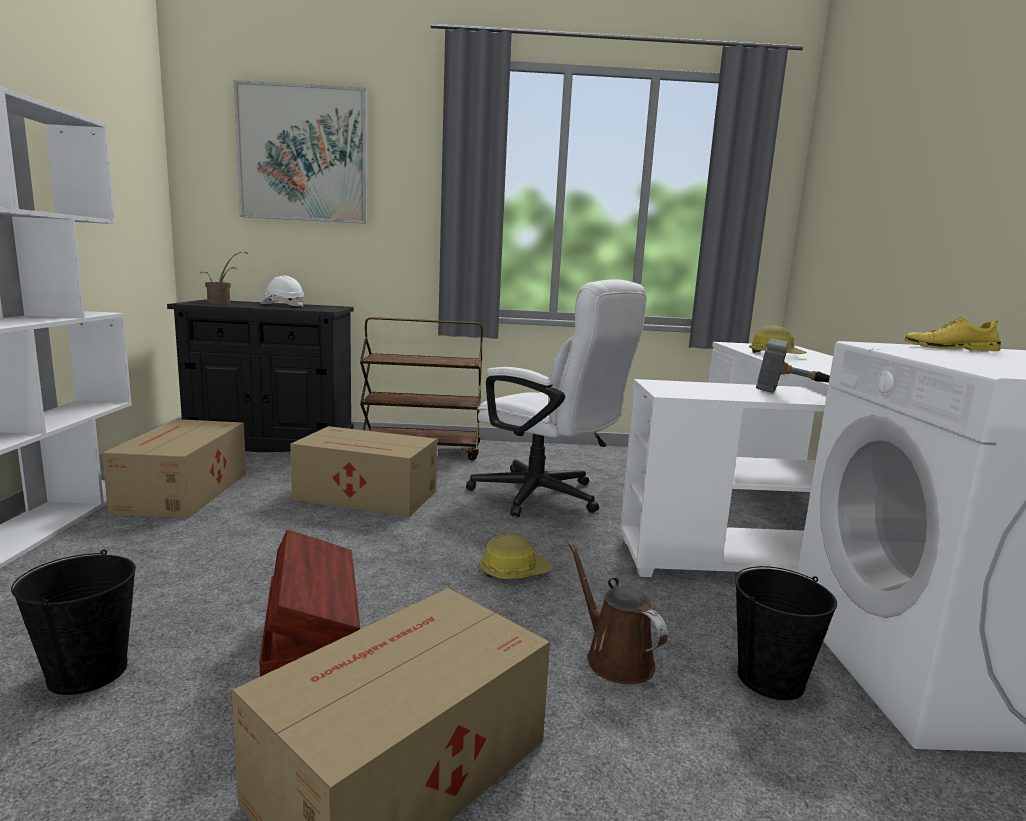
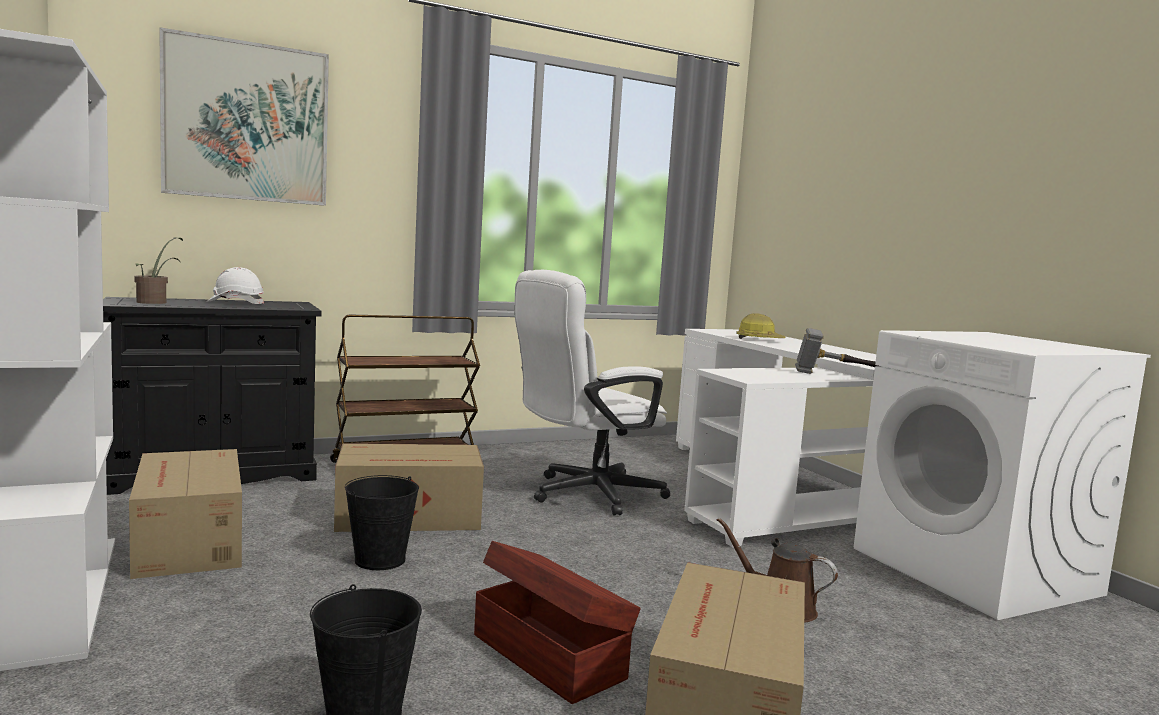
camera: 25 degrees left, 5 degrees down
(513, 571) = (633, 560): hard hat -> none
(547, 498) = (585, 494): white office chair -> white office chair turned 135 degrees clockwise
(771, 679) = (888, 599): black bucket -> black bucket (380, 560)
(949, 348) = (950, 333): yellow shoe -> none

